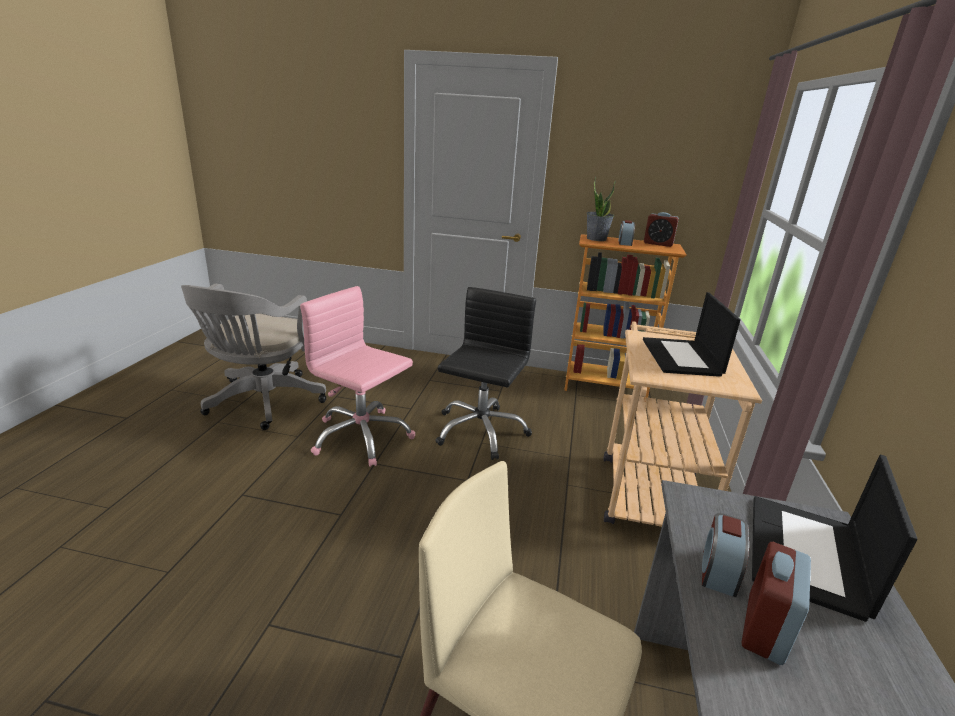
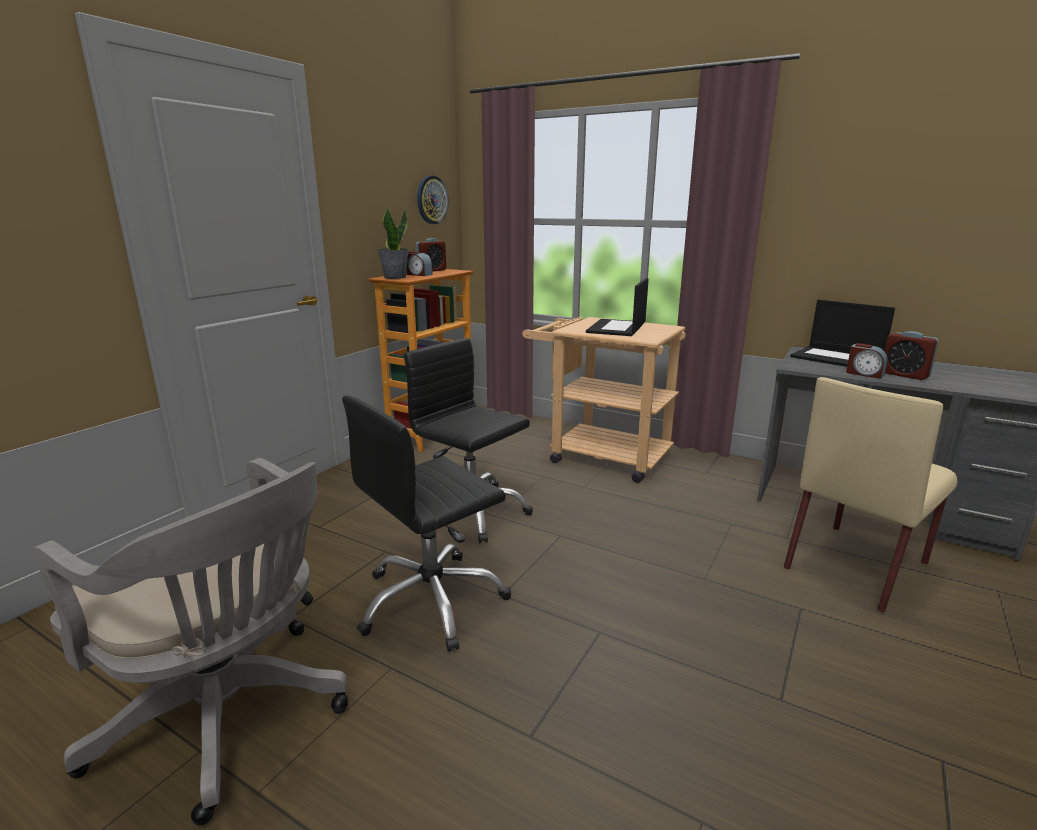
camera: 70 degrees left, 5 degrees down
(361, 437) = (432, 601): pink office chair -> black office chair
(682, 357) = (617, 328): laptop -> laptop turned 90 degrees clockwise
(696, 175) = (431, 200): none -> wall clock

